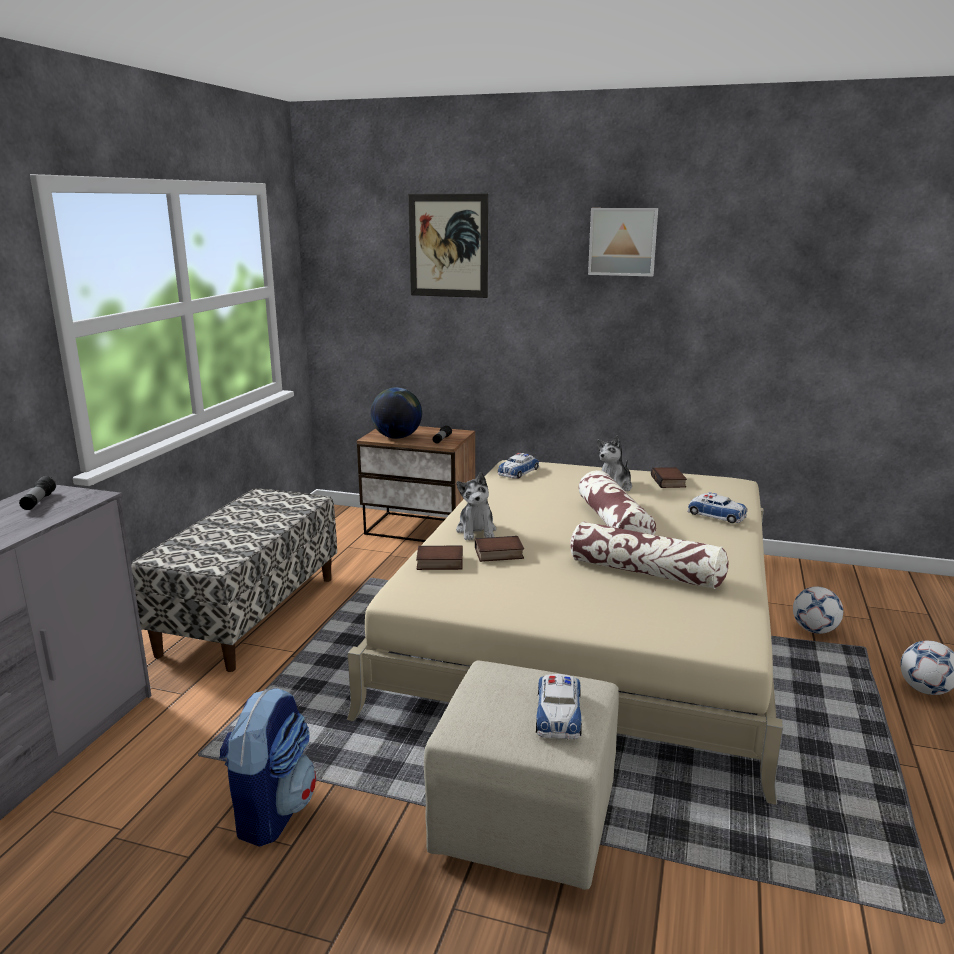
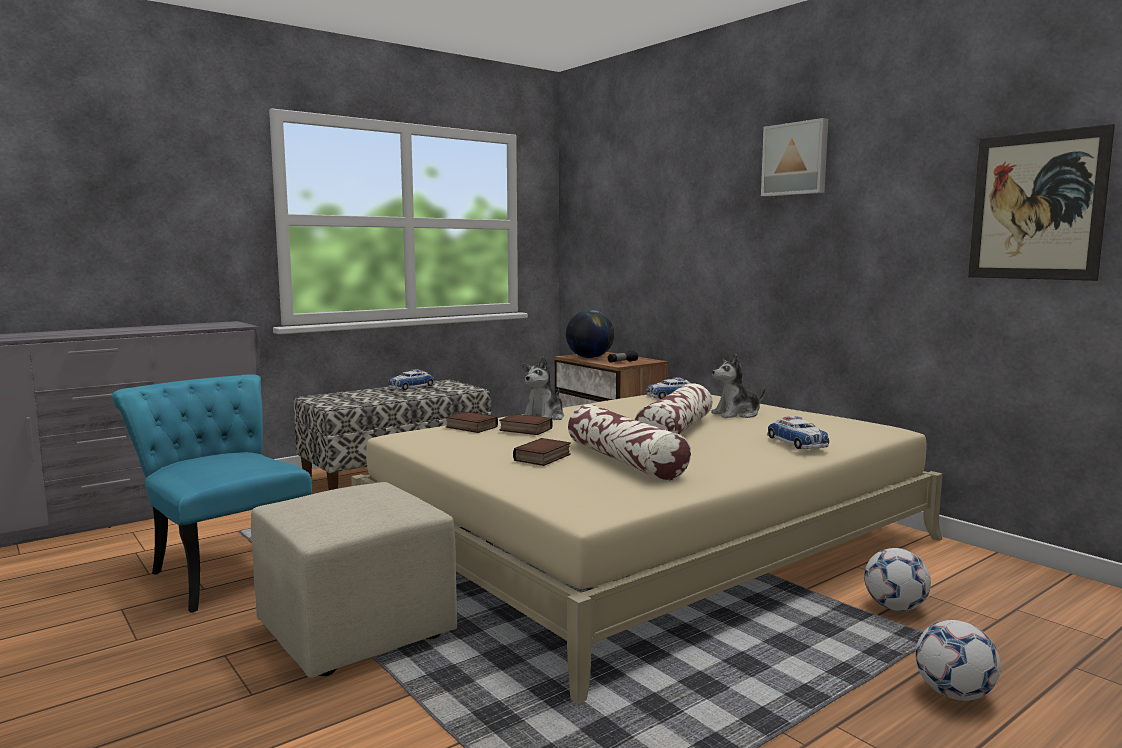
camera: 35 degrees right, 10 degrees down
(38, 502) = (209, 324): flashlight -> none
(272, 811) = (225, 569): backpack -> turquoise chair
(448, 246) = (655, 180): picture -> picture (1036, 206)
(558, 713) = (357, 512): toy car -> toy car (411, 386)
(669, 482) = (803, 417): book -> book (543, 458)

